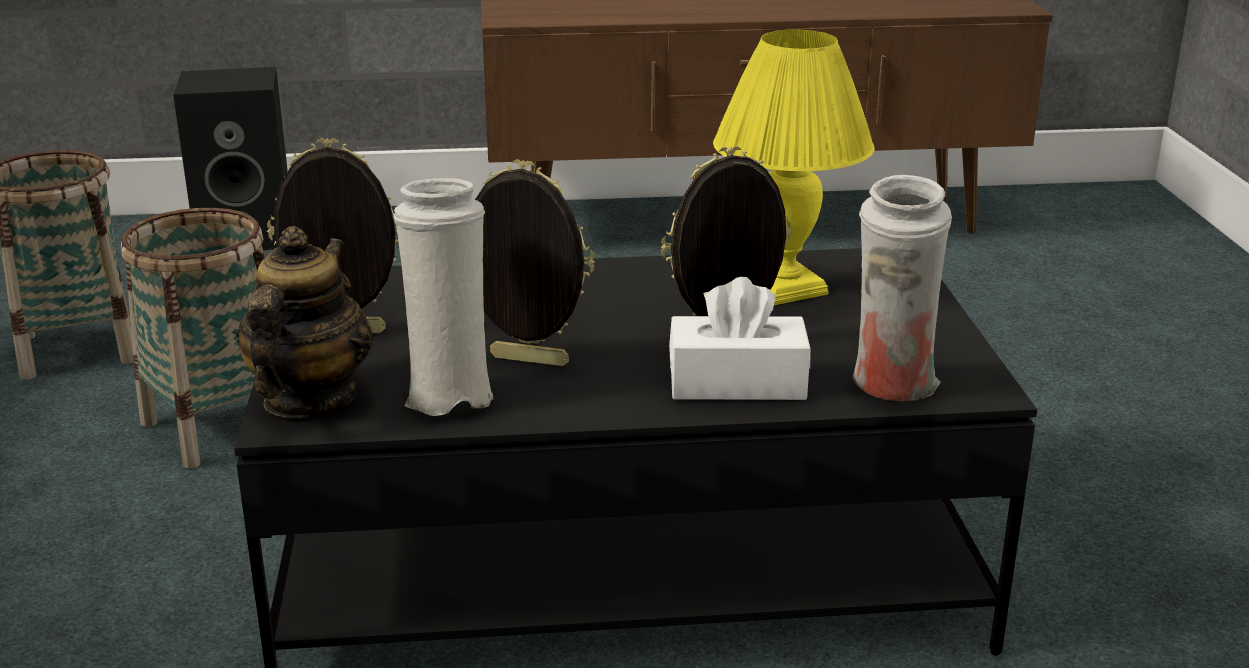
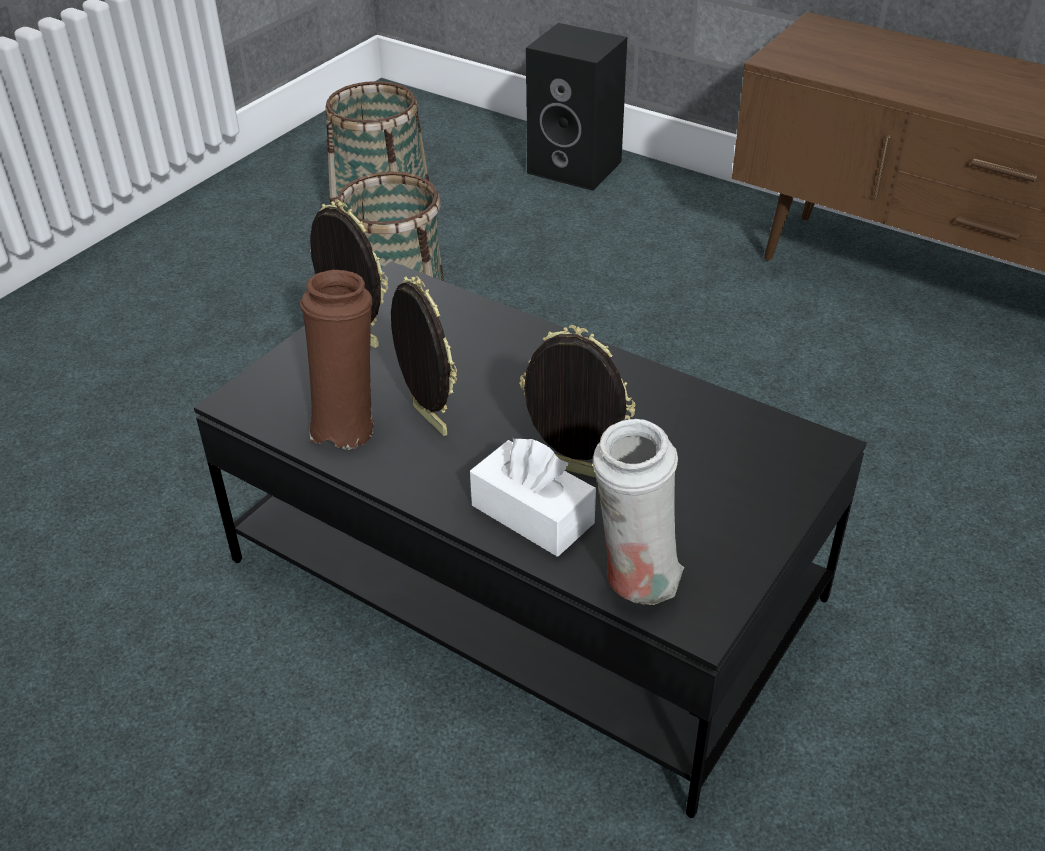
camera: 40 degrees right, 15 degrees up
(309, 399) = (271, 387): teapot -> none
(449, 395) = (347, 426): white vase -> brown vase
(783, 287) = (691, 436): yellow table lamp -> none

